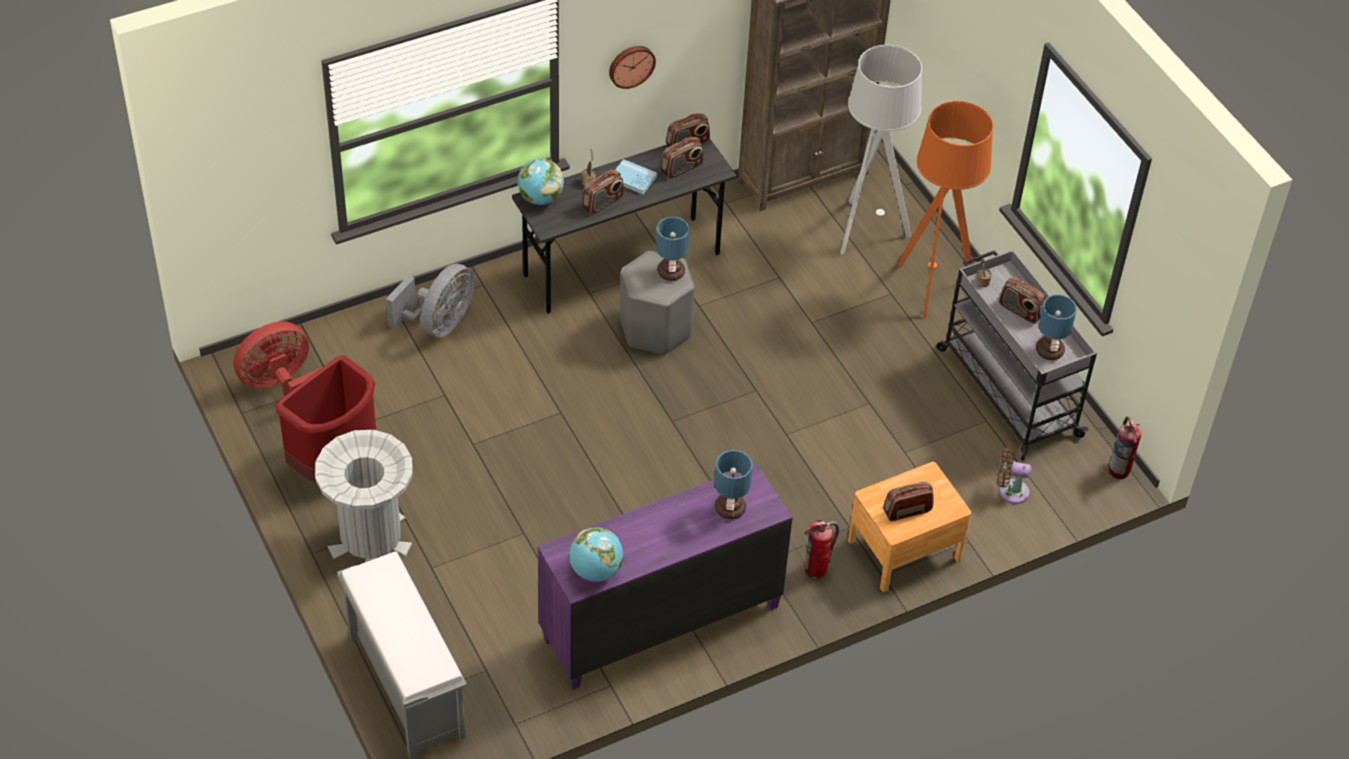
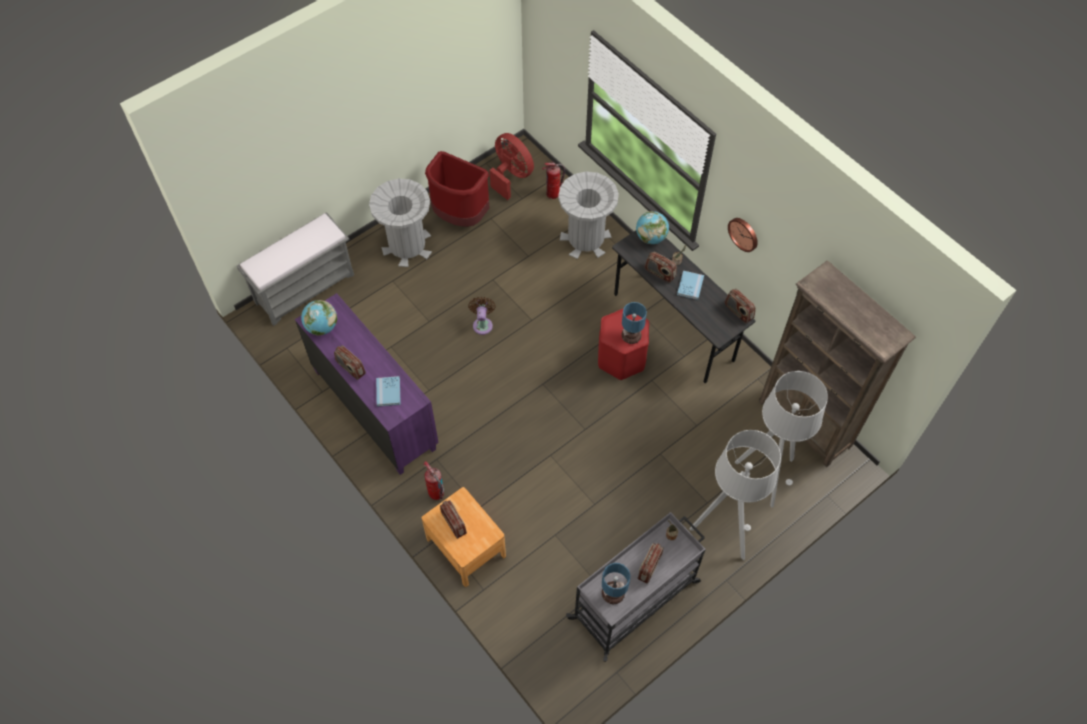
camera: 80 degrees right, 10 degrees up
(439, 324) = (586, 239): grey fan -> grey trash can
(655, 329) = (621, 358): grey stool -> red stool
(682, 168) = (711, 313): radio -> radio (350, 368)
(729, 507) = (388, 392): table lamp -> blue book
(932, 287) = (724, 530): orange floor lamp -> grey floor lamp
(1010, 491) = (537, 613): brown fan -> brown fan (482, 324)
(1119, 470) = (579, 693): fire extinguisher -> fire extinguisher (553, 194)

